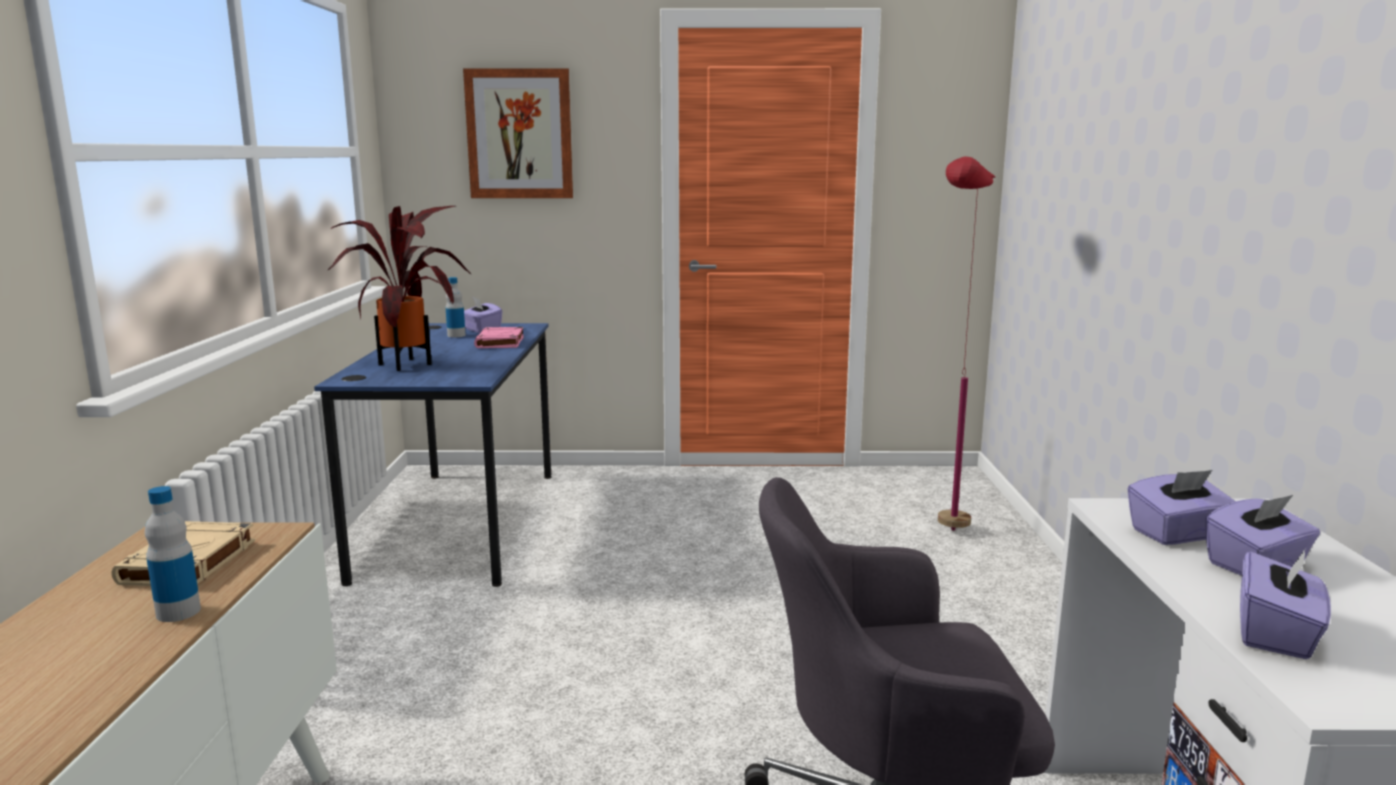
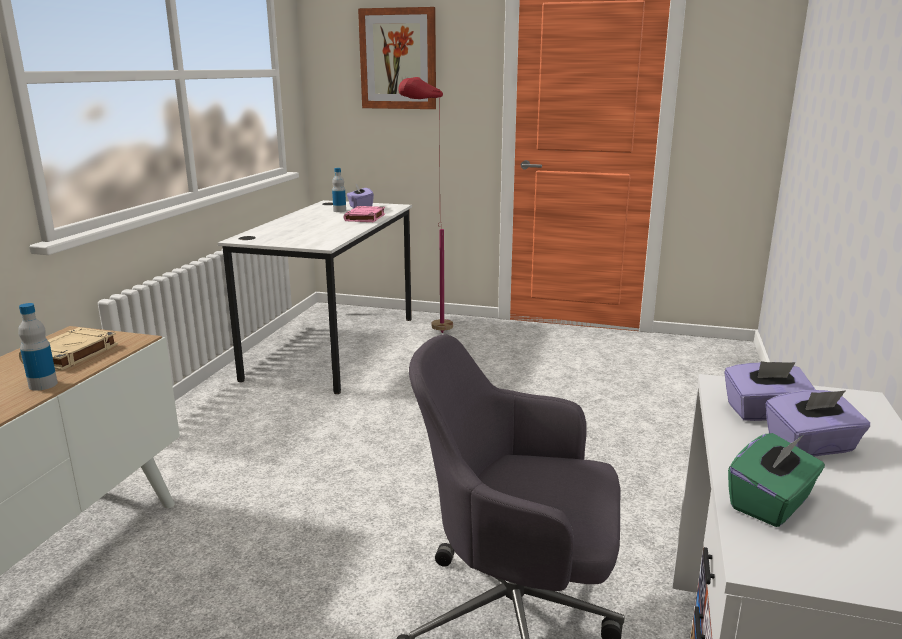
camera: 15 degrees right, 5 degrees up
(411, 364) = (292, 230): potted plant -> none
(461, 523) = (334, 347): blue desk -> white desk
(946, 541) = (692, 399): red floor lamp -> red floor lamp (429, 338)
(1276, 634) = (771, 503): purple tissue box -> green tissue box

